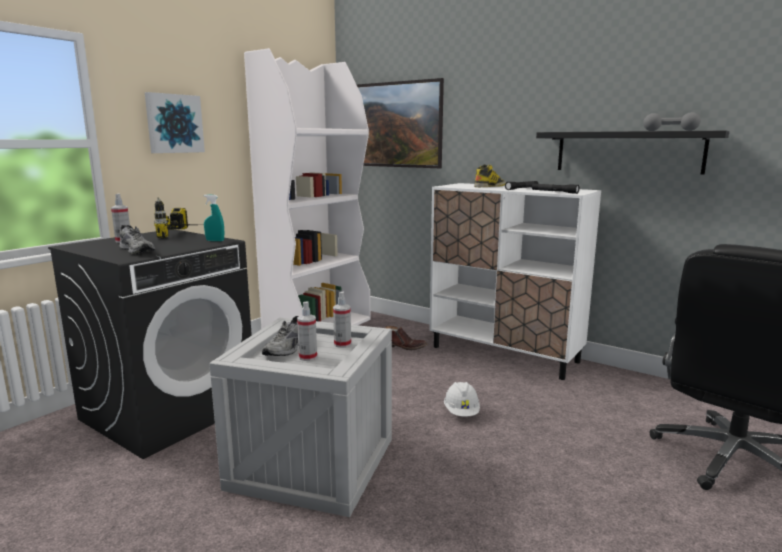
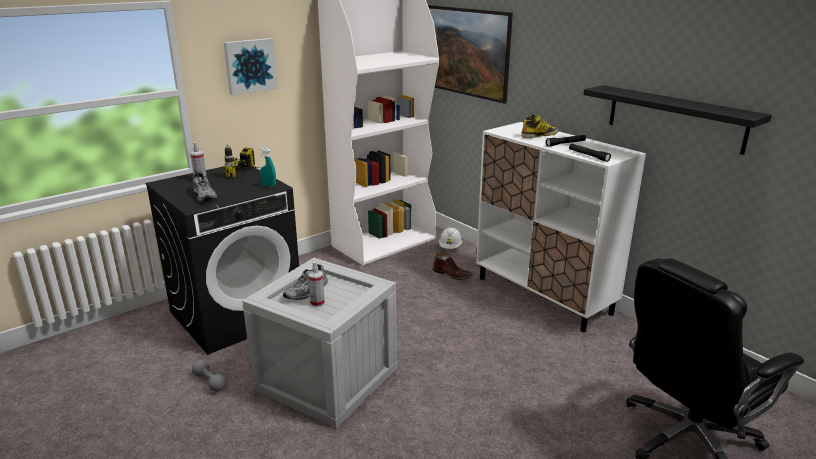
camera: 15 degrees right, 10 degrees up
(342, 344) = (350, 293): spray bottle -> none
(461, 412) = (468, 352): white hard hat -> white hard hat (450, 247)
(670, 130) = (711, 106): grey dumbbell -> grey dumbbell (210, 382)

